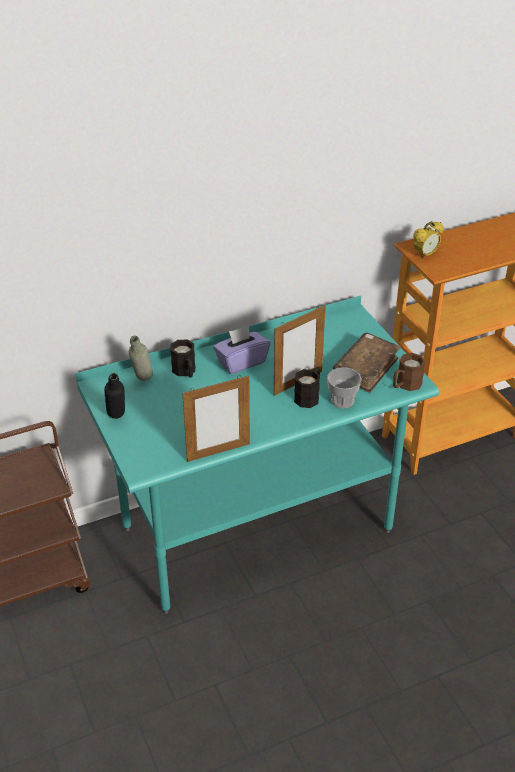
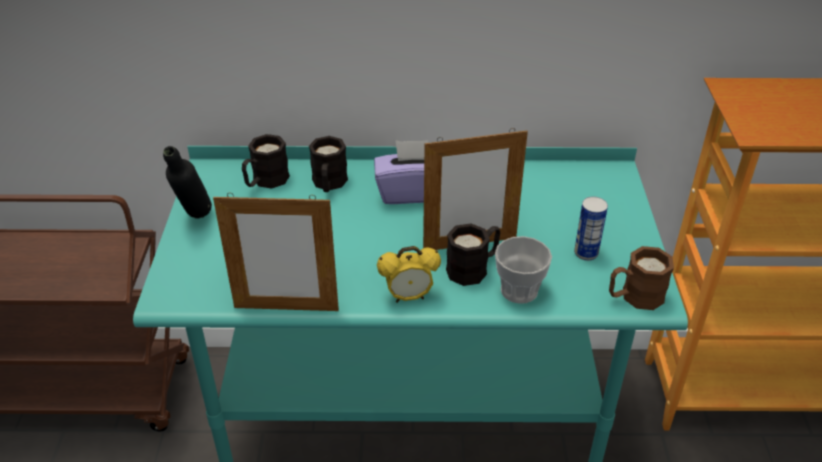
camera: 25 degrees right, 0 degrees up
(142, 382) = (265, 181): grey bottle -> black mug
(366, 368) = (586, 253): brown book -> can
(425, 255) = (747, 104): alarm clock -> alarm clock (409, 297)

